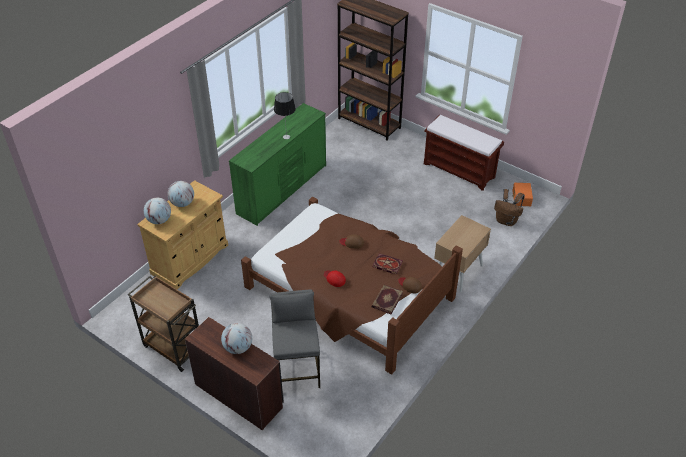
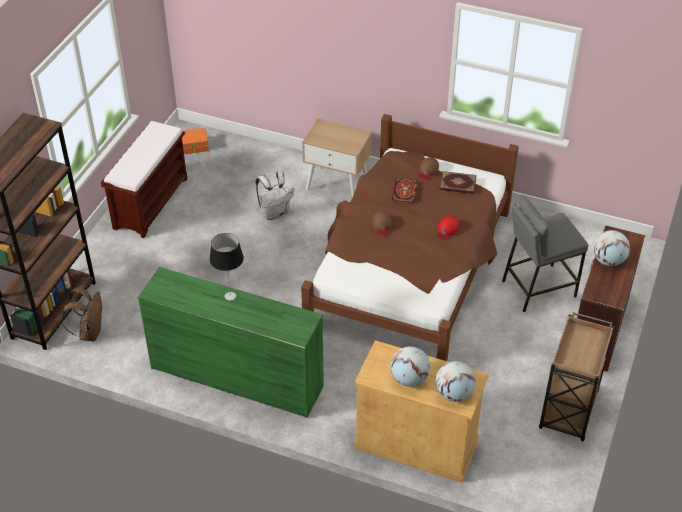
camera: 105 degrees left, 0 degrees up
(432, 230) = (275, 213): none -> white backpack
(506, 221) = (238, 154): brown backpack -> brown backpack (89, 332)

